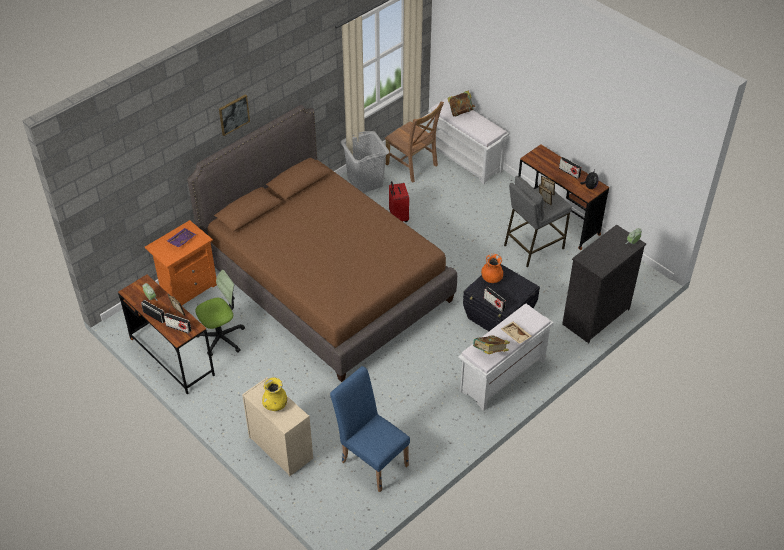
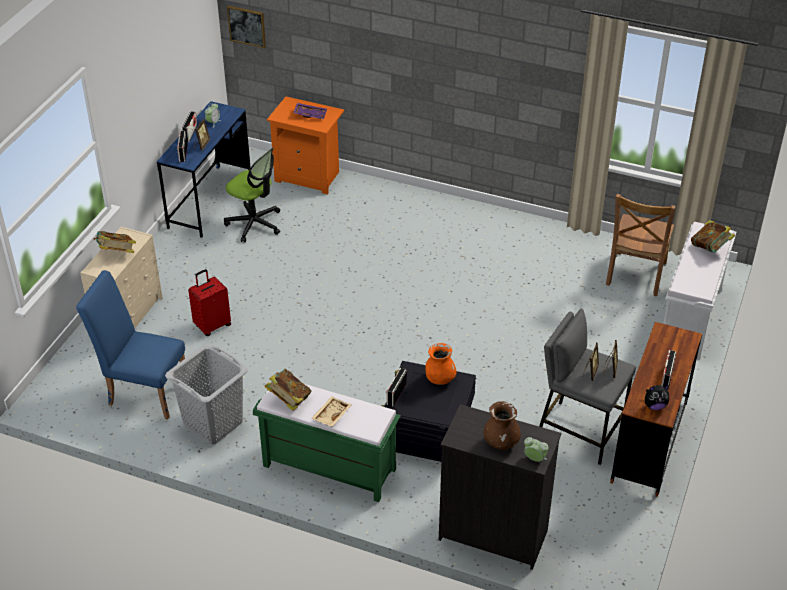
camera: 65 degrees right, 5 degrees down
(171, 357) = (210, 201): brown desk -> blue desk
(233, 114) = (424, 26): picture -> picture (247, 26)
(275, 405) = (116, 253): yellow vase -> book
(326, 281) = (386, 270): brown bed -> none
(365, 182) = (571, 246): grey laundry basket -> grey laundry basket (212, 423)
(371, 460) = (143, 392): blue chair -> blue chair turned 90 degrees counterclockwise
(398, 217) = (534, 291): red suitcase -> red suitcase (212, 325)
(502, 377) = (328, 467): white bench -> green bench
(612, 251) = (501, 442): none -> brown vase

